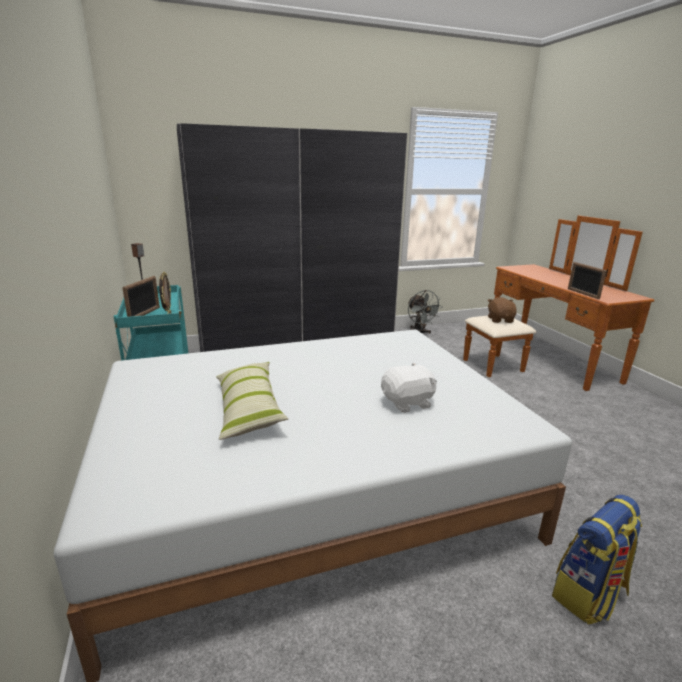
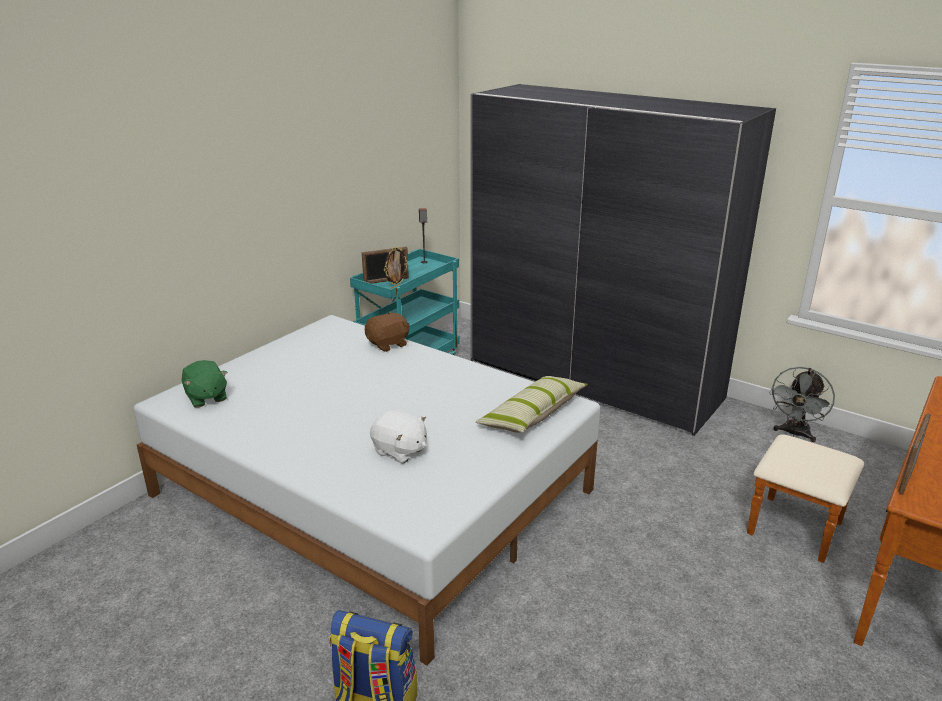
camera: 55 degrees right, 5 degrees up
(152, 477) = (206, 398): none -> green plush toy
(248, 409) = (314, 390): pillow -> pillow (532, 415)
(500, 320) = (811, 459): brown plush toy -> brown plush toy (388, 344)

